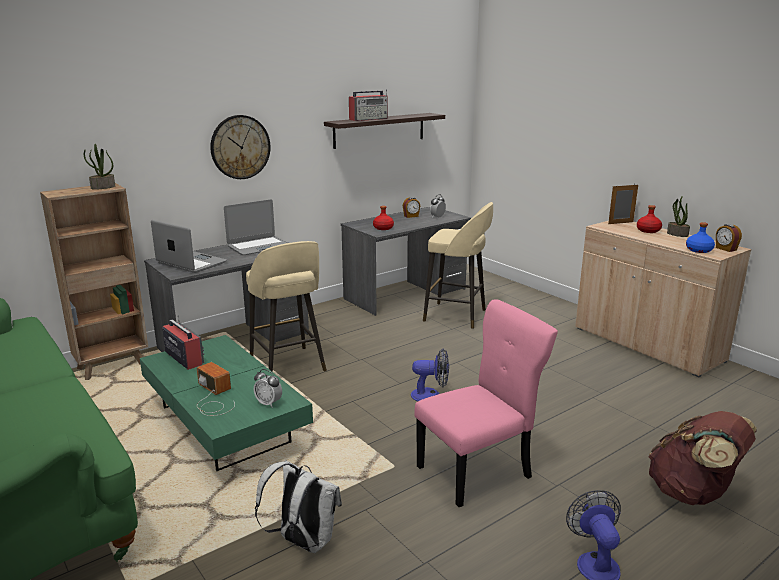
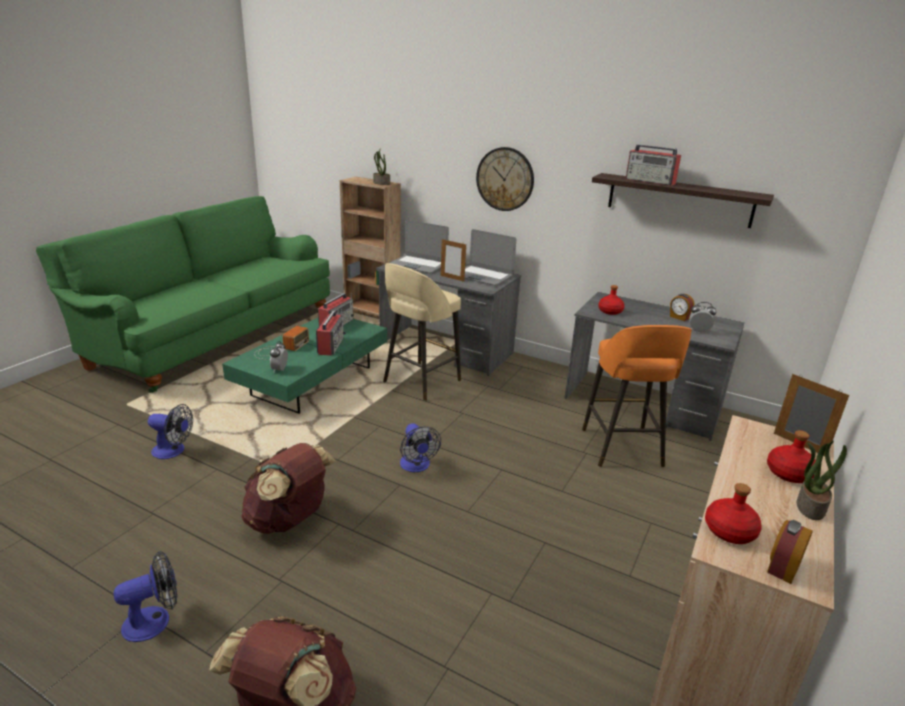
camera: 65 degrees right, 5 degrees up
(191, 263) = (418, 265): laptop -> laptop turned 105 degrees clockwise
(236, 368) = (331, 345): none -> radio
(249, 257) = (452, 278): none -> picture frame
(303, 542) = (173, 451): white backpack -> fan
(457, 316) = (622, 449): beige stool -> orange stool
(478, 471) = (289, 520): pink chair -> brown backpack
(698, 250) = (729, 531): blue bottle -> red bottle

